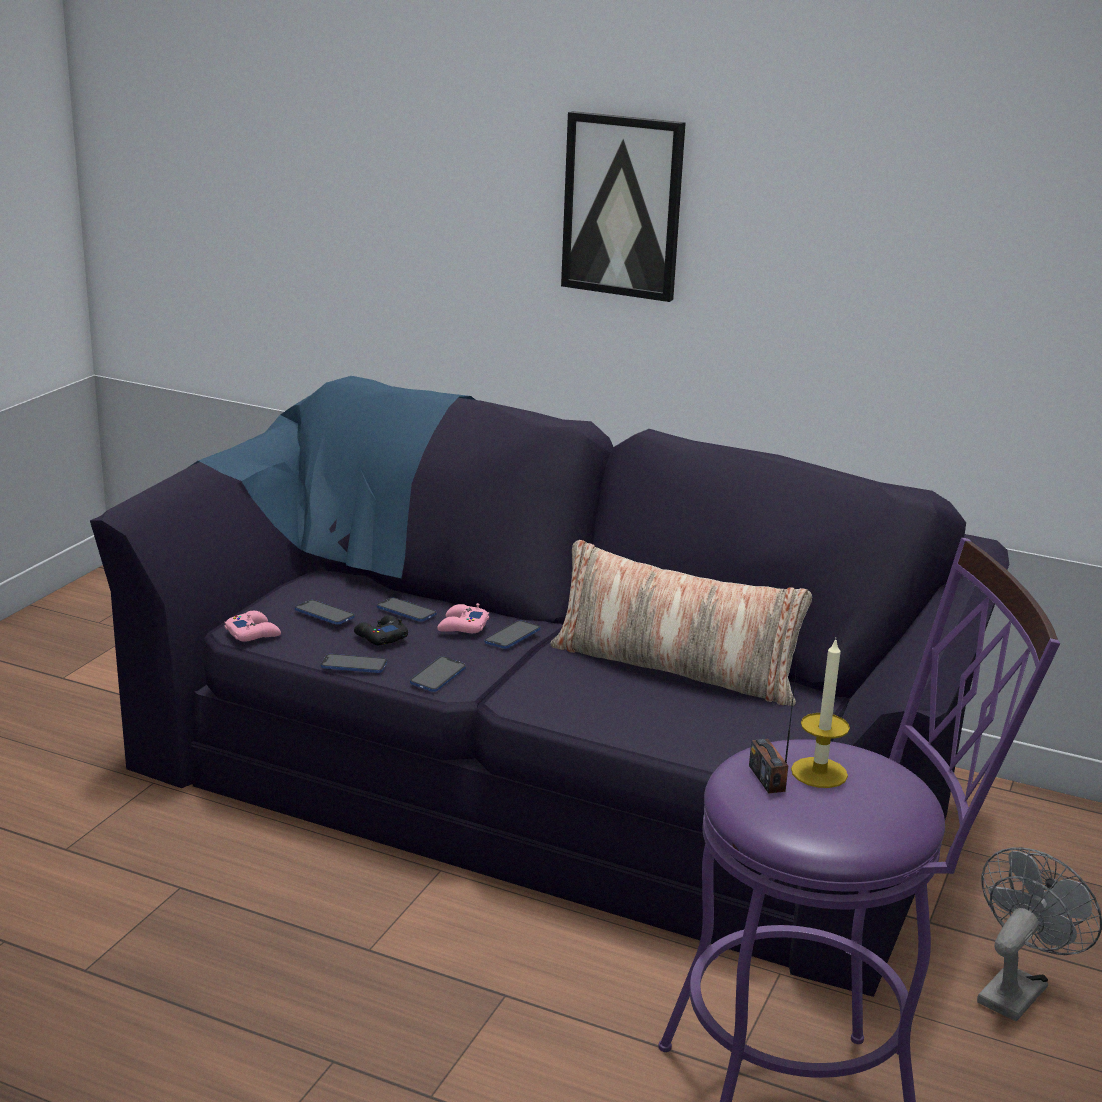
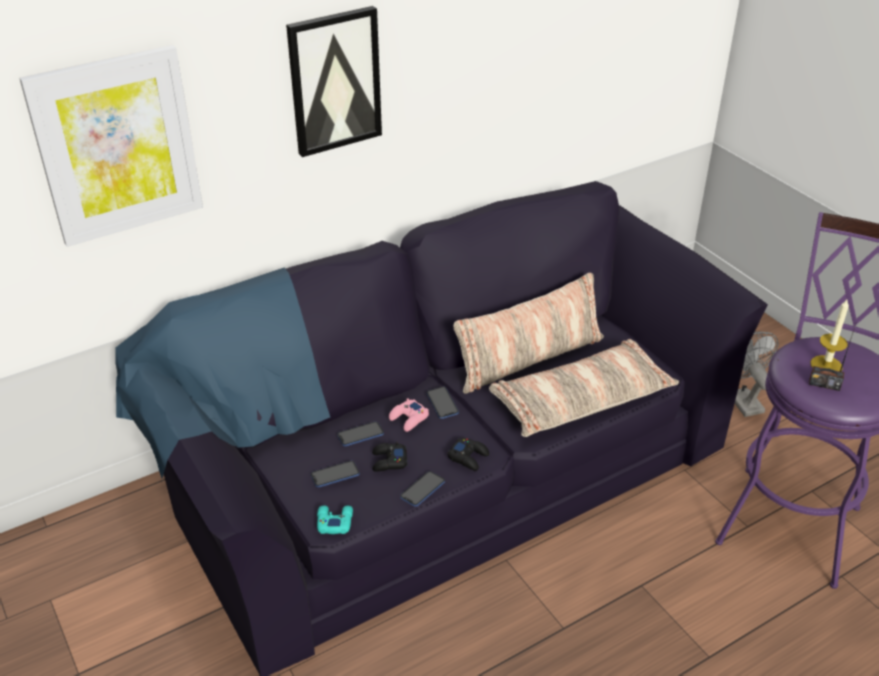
camera: 55 degrees left, 15 degrees up
(253, 633) = (334, 522): pink game controller -> turquoise game controller
(373, 188) = (117, 146): none -> picture
(438, 676) = (468, 457): phone -> black game controller
(638, 721) = (580, 400): none -> pillow

